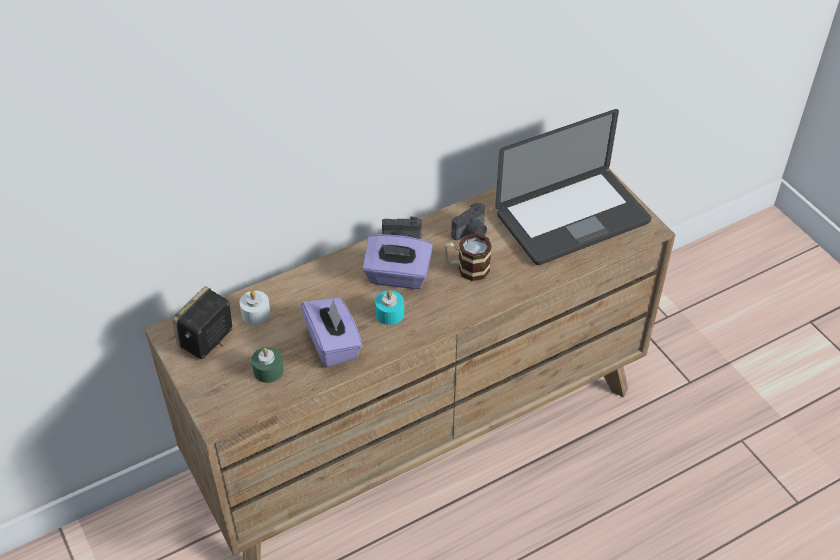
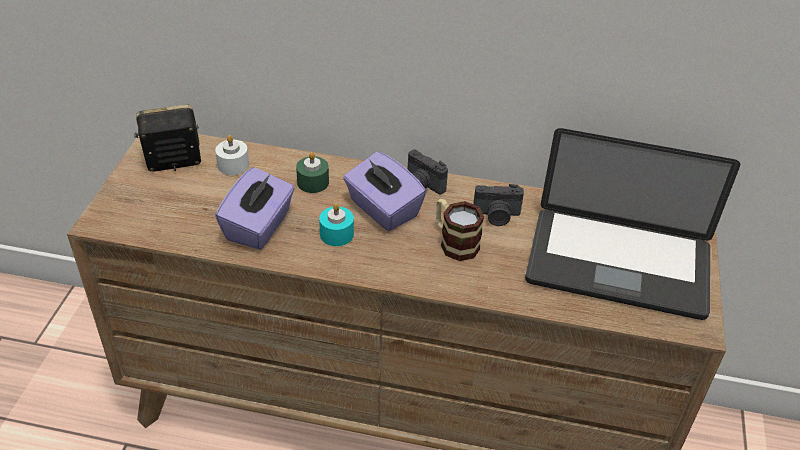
camera: 40 degrees right, 5 degrees down
(268, 370) = (184, 212): green candle -> green candle (313, 182)

